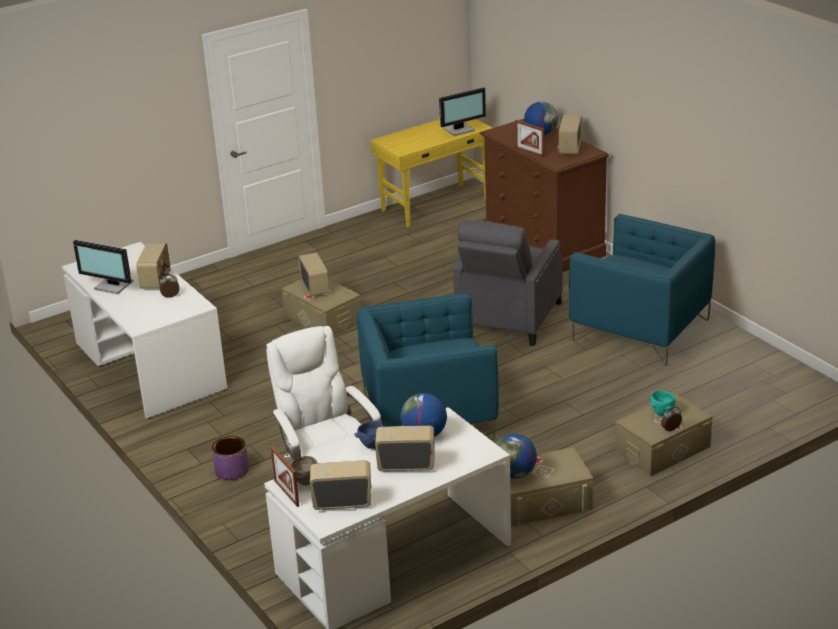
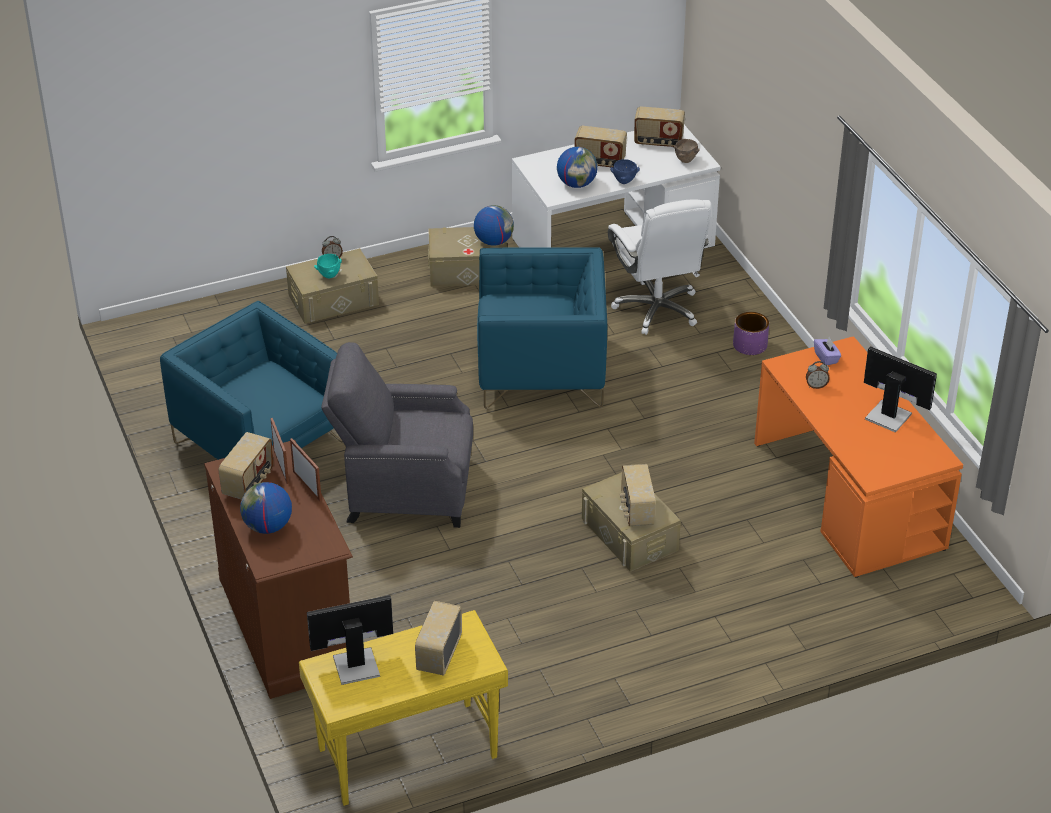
camera: 170 degrees left, 10 degrees up
(149, 366) = (849, 495): white desk -> orange desk
(156, 280) = (836, 415): radio -> radio (438, 654)
(159, 317) = (826, 358): none -> purple tissue box
(286, 493) = (702, 155): picture frame -> picture frame (281, 467)
(507, 319) = (403, 489): grey armchair -> grey armchair turned 120 degrees counterclockwise

